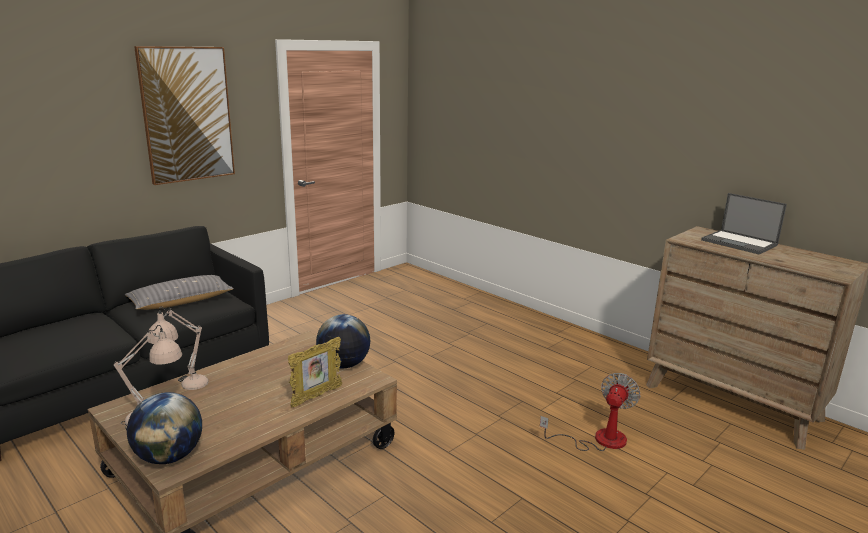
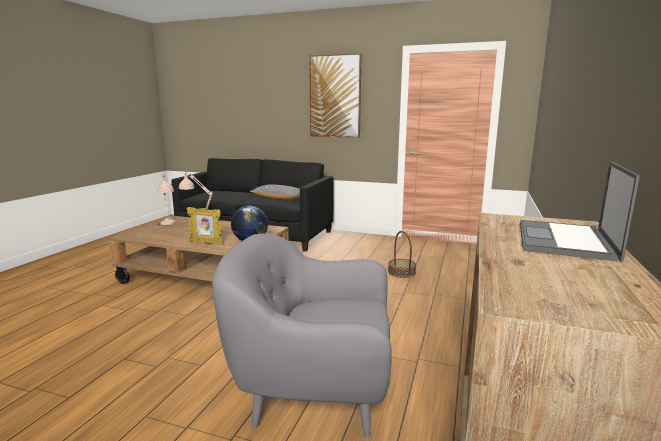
camera: 65 degrees right, 5 degrees down
(169, 456) = (136, 233): globe -> none
(402, 329) = (401, 272): none -> basket
(598, 440) = (312, 391): fan -> grey armchair

